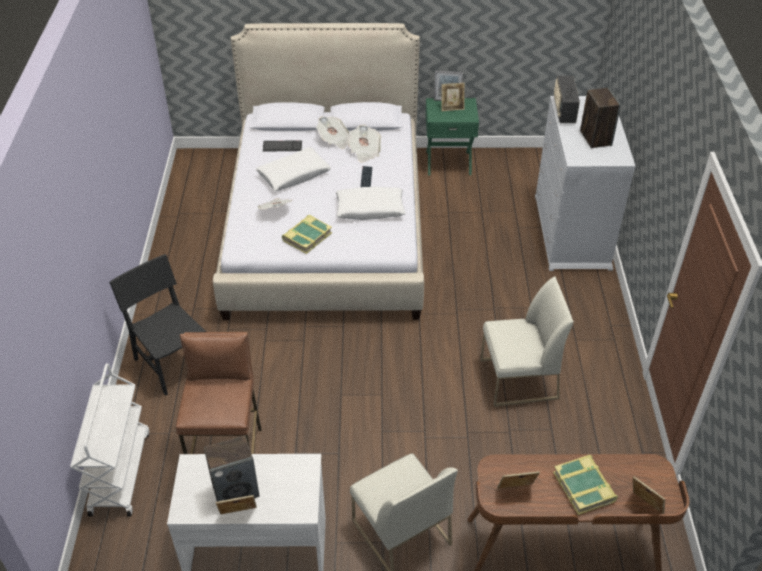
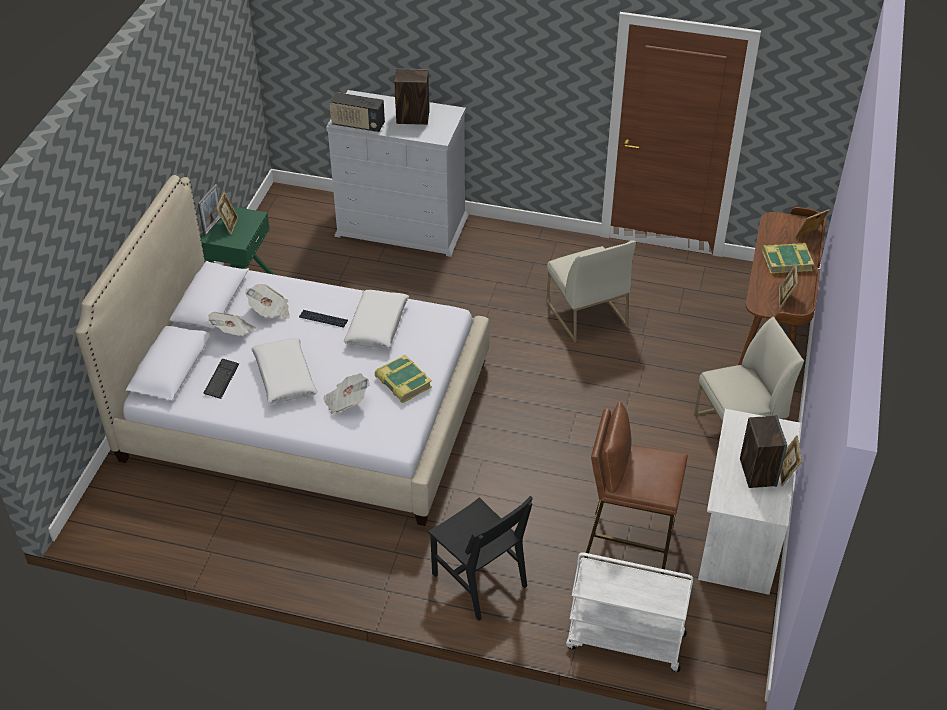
camera: 75 degrees left, 0 degrees up
(172, 363) = (479, 580): black chair -> black chair turned 105 degrees counterclockwise
(518, 379) = (585, 314): white chair -> white chair turned 150 degrees clockwise

